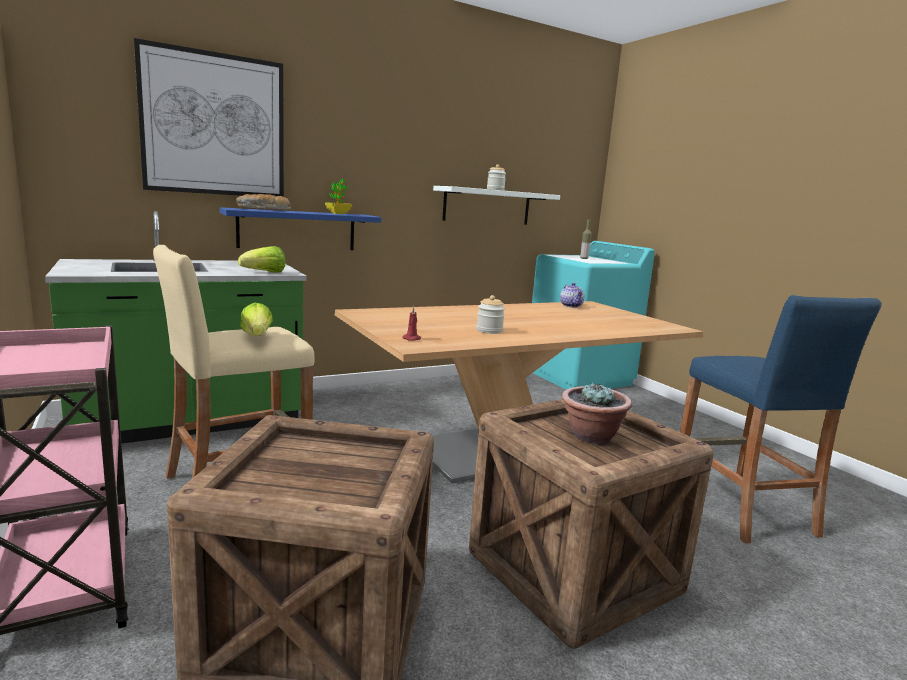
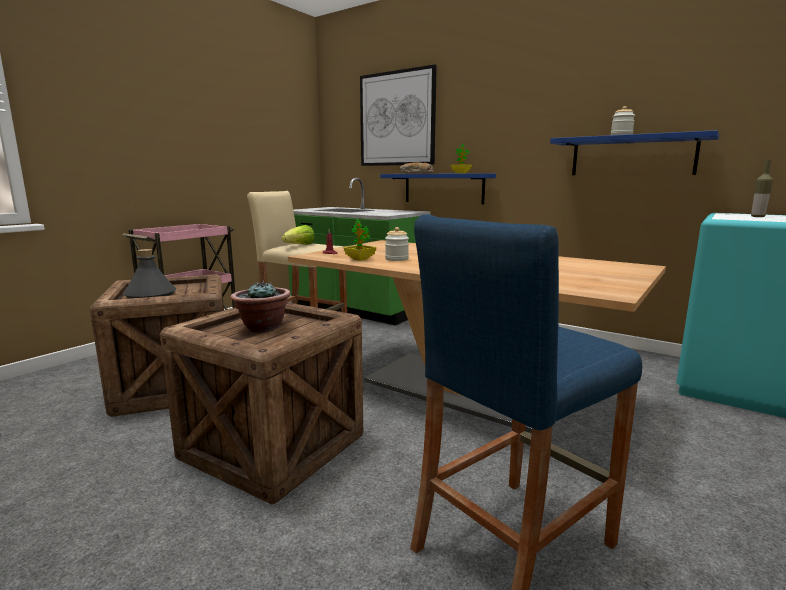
camera: 65 degrees right, 0 degrees up
(265, 273) = (373, 214): lettuce -> none
(338, 480) = (150, 296): none -> grey bottle
(473, 338) = (360, 259): none -> potted plant
(487, 206) = (632, 156): white shelf -> blue shelf
(571, 306) = (596, 263): teapot -> none

